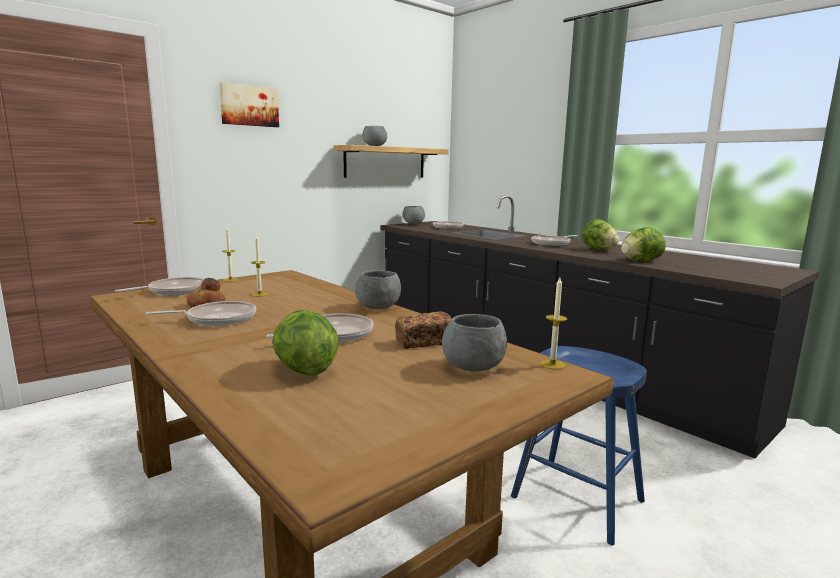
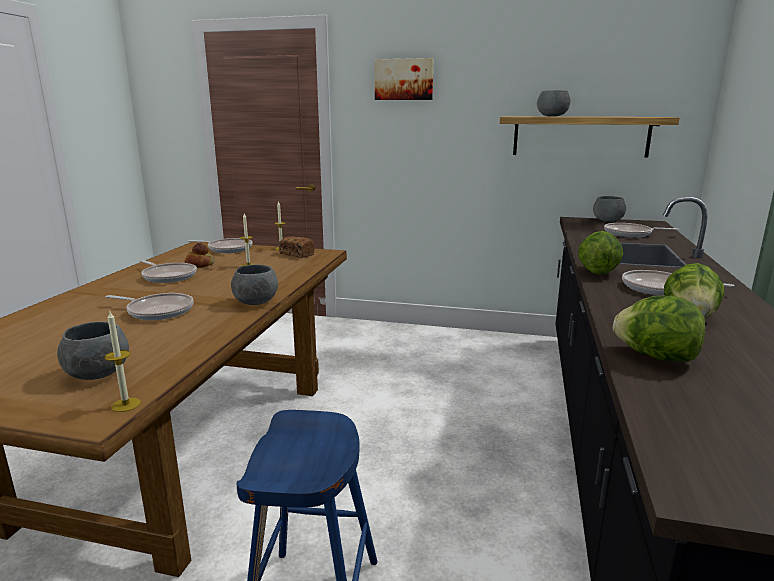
camera: 55 degrees right, 5 degrees up
(304, 370) = (63, 326): lettuce -> lettuce (597, 272)
(424, 342) = (160, 341): bread -> bread (296, 254)

